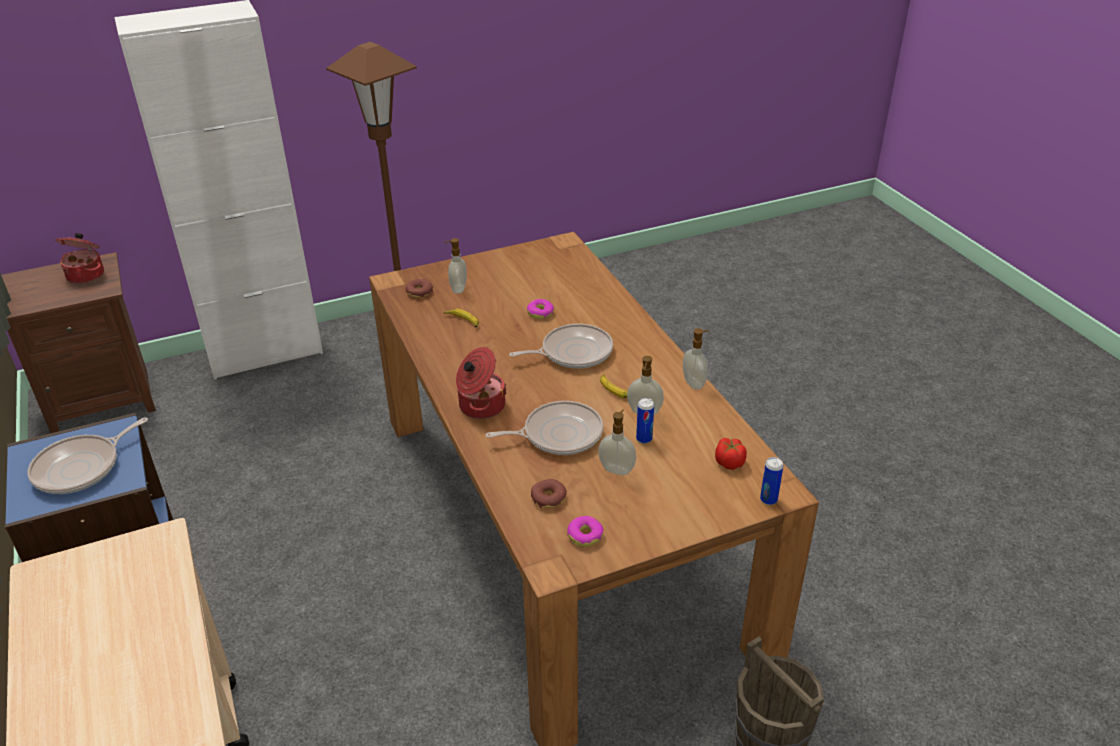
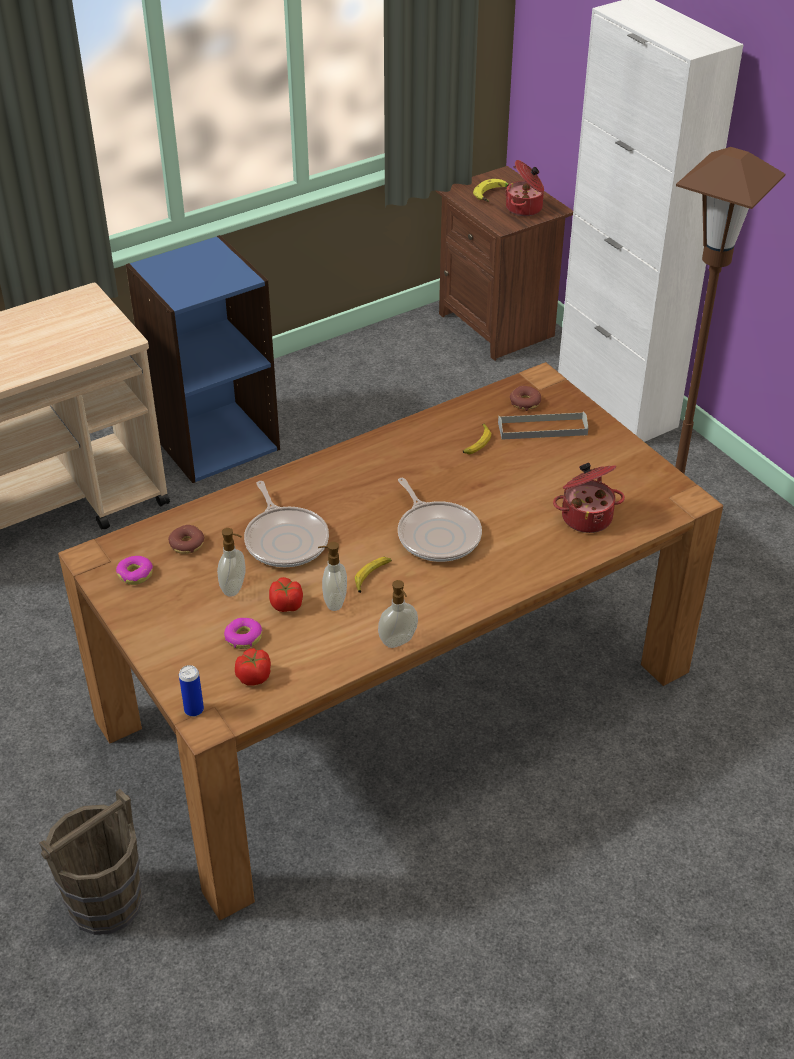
camera: 80 degrees right, 5 degrees up
(45, 289) = (492, 195): none -> banana
(81, 468) = (193, 275): frying pan -> none
(458, 289) = (542, 429): soap dispenser -> grey tray
(480, 406) = (324, 479): cooking pot -> cooking pot (586, 516)
(540, 313) = (511, 499): donut -> donut (243, 637)
(644, 439) = (287, 605): can -> tomato

